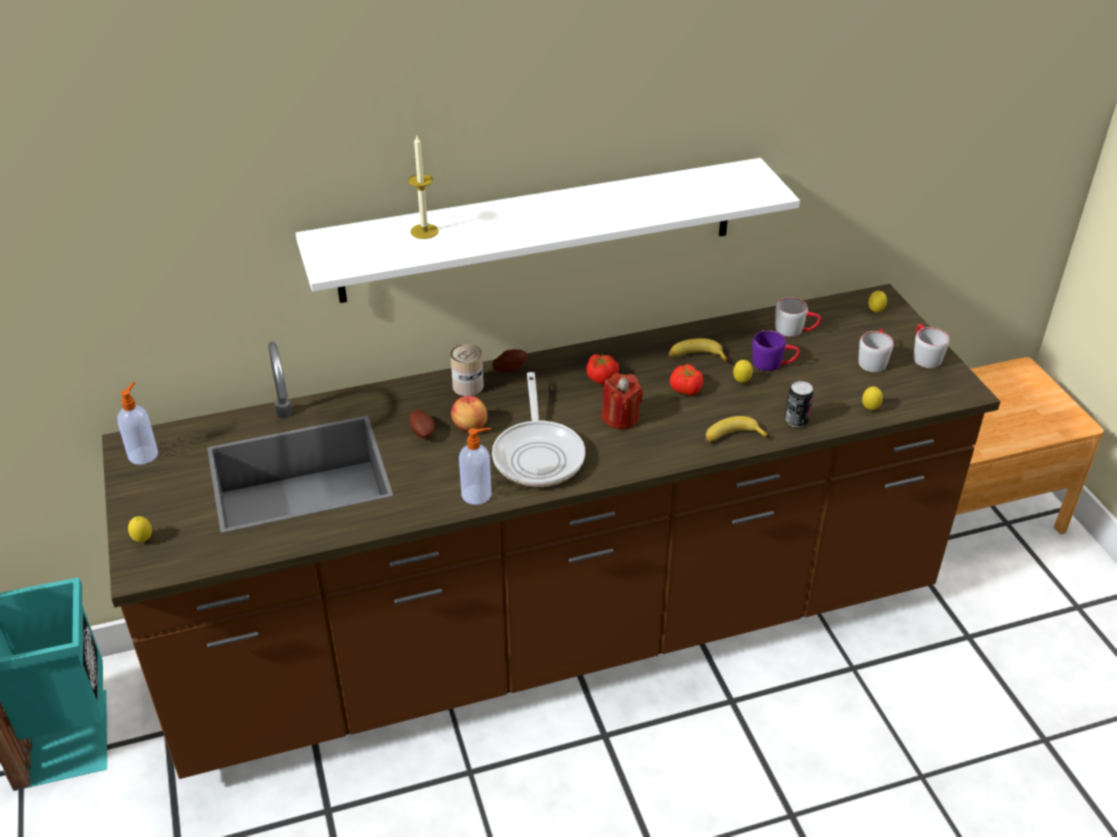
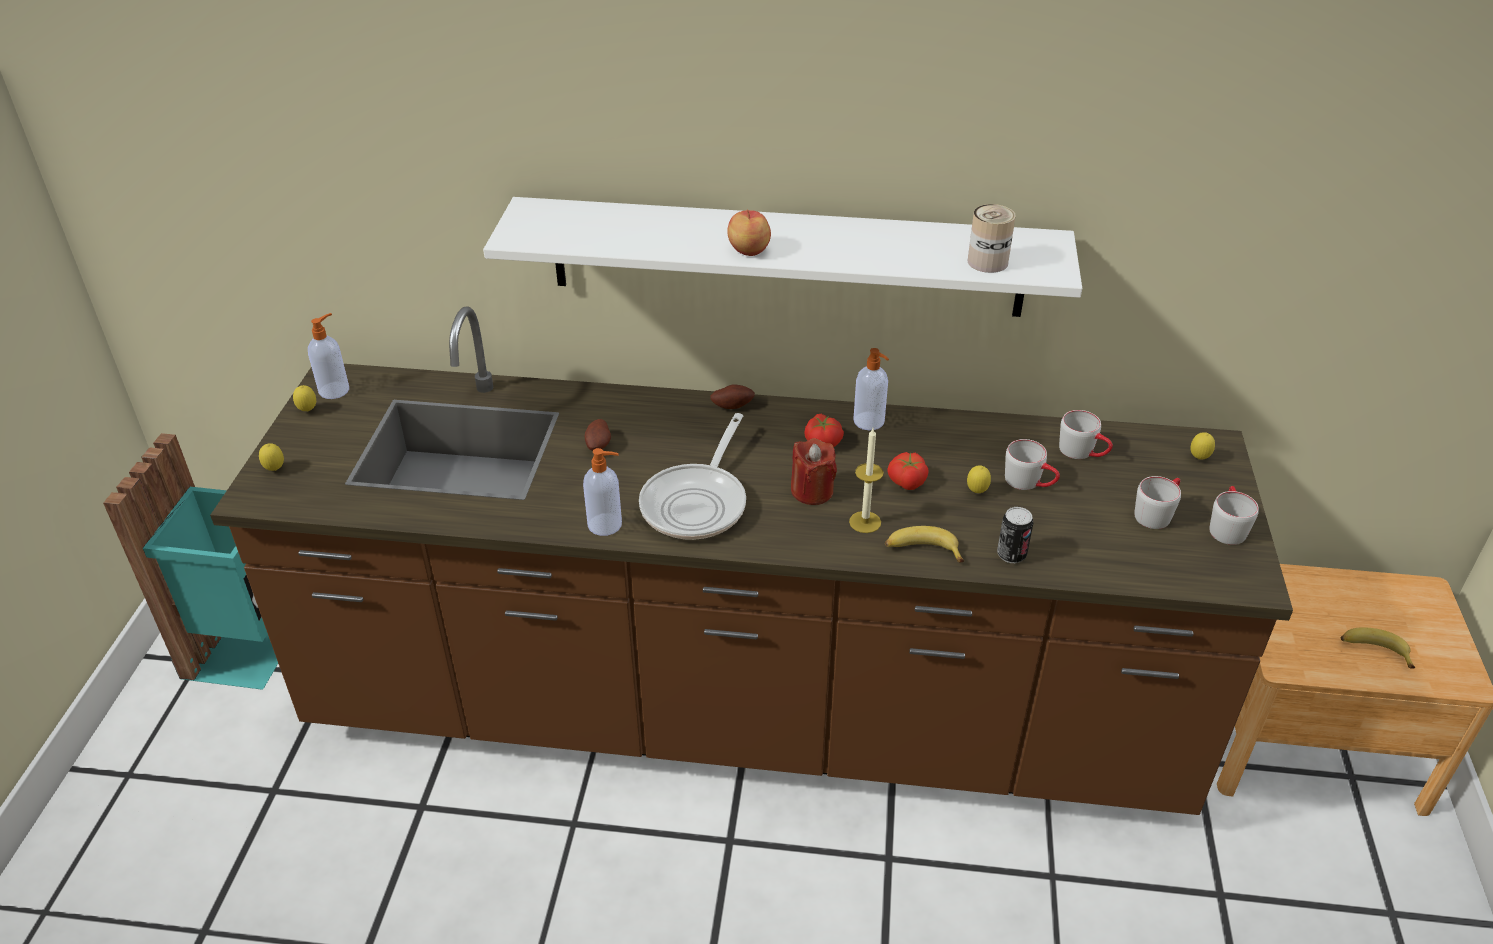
camera: 25 degrees right, 0 degrees up
(424, 231) = (635, 224): candle -> candle (865, 522)
(468, 386) = (677, 411): can -> can (987, 262)
(469, 427) = (649, 453): apple -> apple (748, 250)
(626, 351) = (869, 422): none -> soap dispenser
(696, 357) = (944, 450): banana -> banana (1374, 650)
(773, 363) = (1030, 482): purple mug -> grey mug
(870, 409) = (1112, 569): lemon -> lemon (308, 411)

